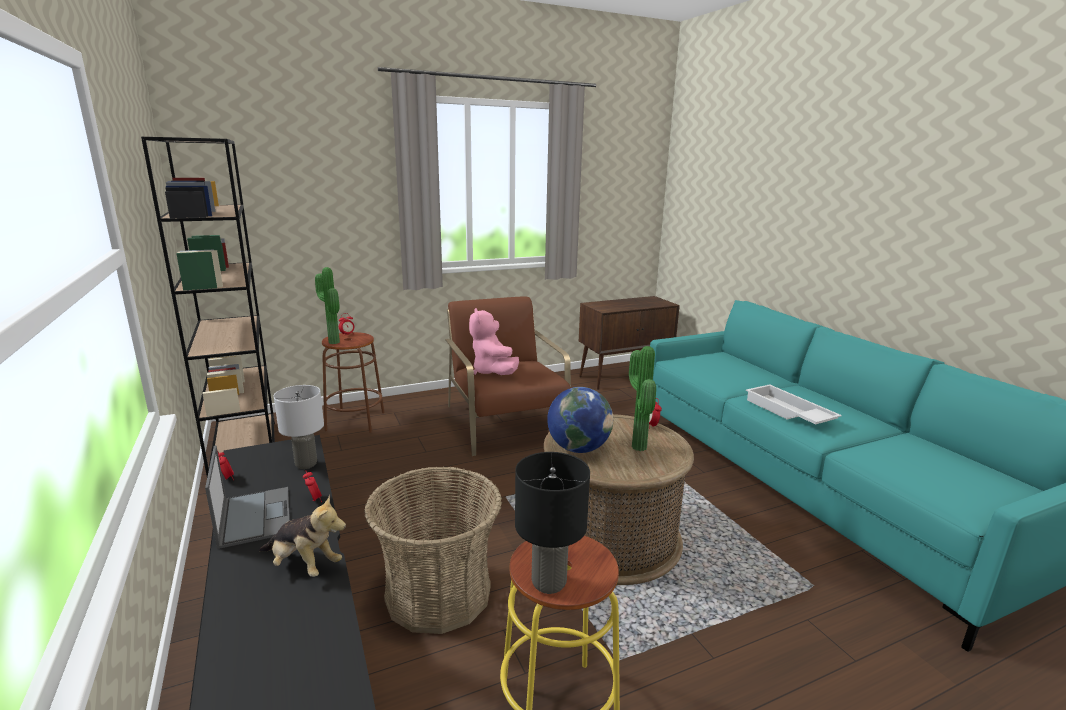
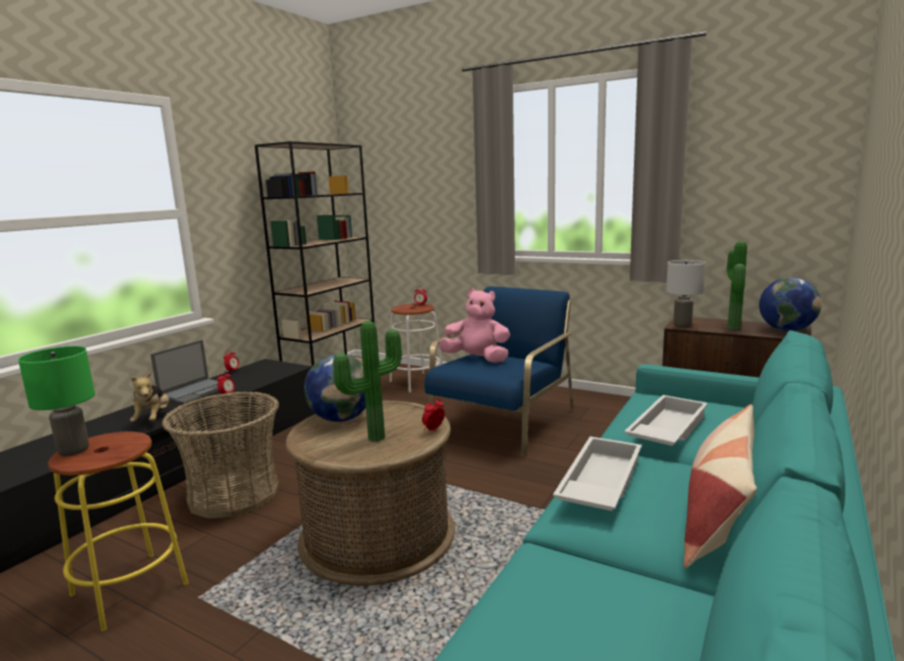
camera: 55 degrees right, 5 degrees down
(305, 464) = (268, 378): white table lamp -> white table lamp (681, 325)
(332, 342) = (397, 307): potted plant -> potted plant (731, 328)
(355, 421) = (417, 382): brown stool -> white stool
(493, 372) = (477, 359): pink plush toy -> pink plush toy turned 75 degrees clockwise
(506, 425) = (502, 424): brown armchair -> blue armchair
(550, 582) = (75, 451): black table lamp -> green table lamp
(654, 301) = (786, 330): none -> globe
(733, 375) = (665, 430): none -> white tray
(840, 404) = (719, 515): none -> pillow

